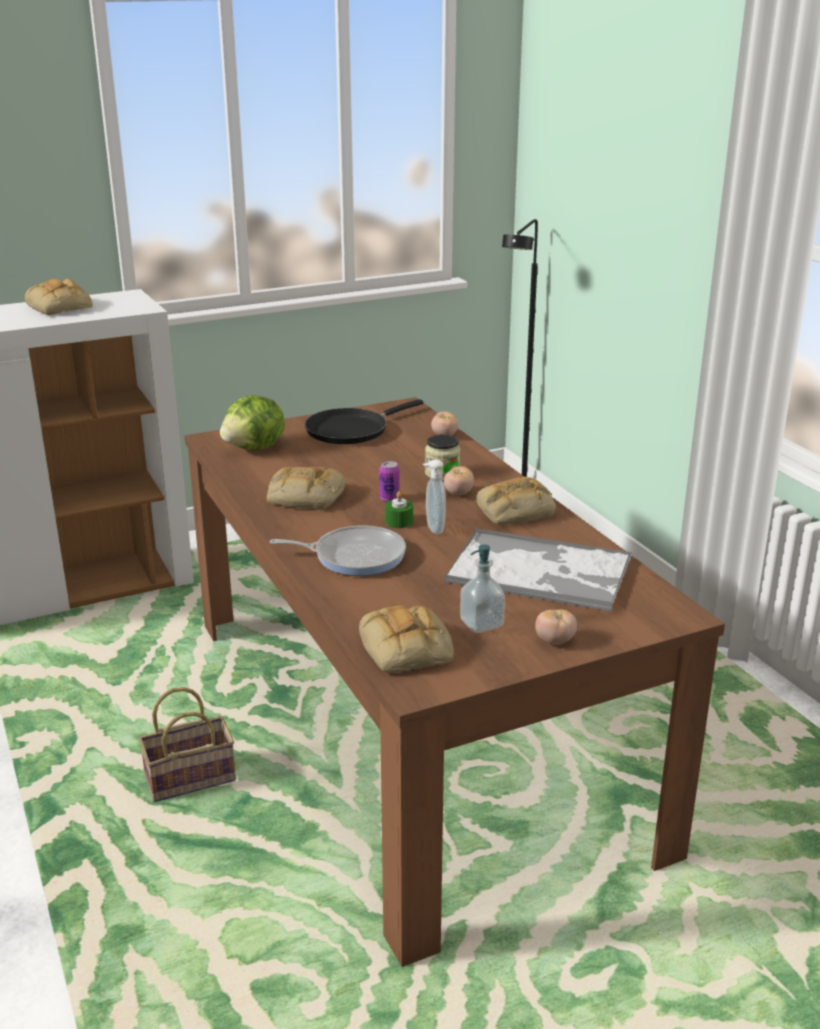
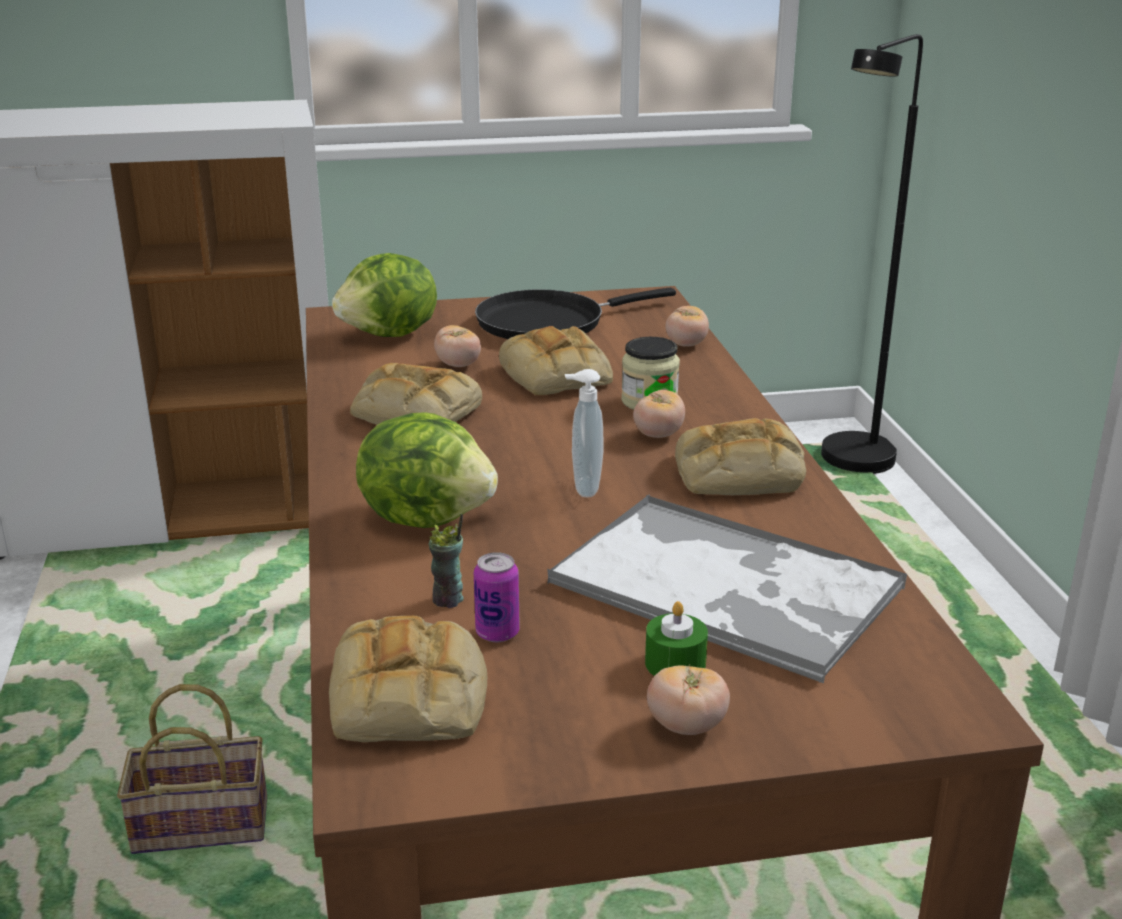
camera: 15 degrees right, 0 degrees up
(61, 307) = (178, 113): bread -> bread (557, 376)
(312, 463) = (458, 365): none -> tomato
(354, 556) = (427, 517): frying pan -> lettuce
(389, 499) = (541, 431): can -> can (497, 633)
(395, 598) = (448, 600): none -> cup
(399, 521) = (535, 469): green candle -> green candle (675, 663)
(481, 624) = (569, 670): soap dispenser -> none

